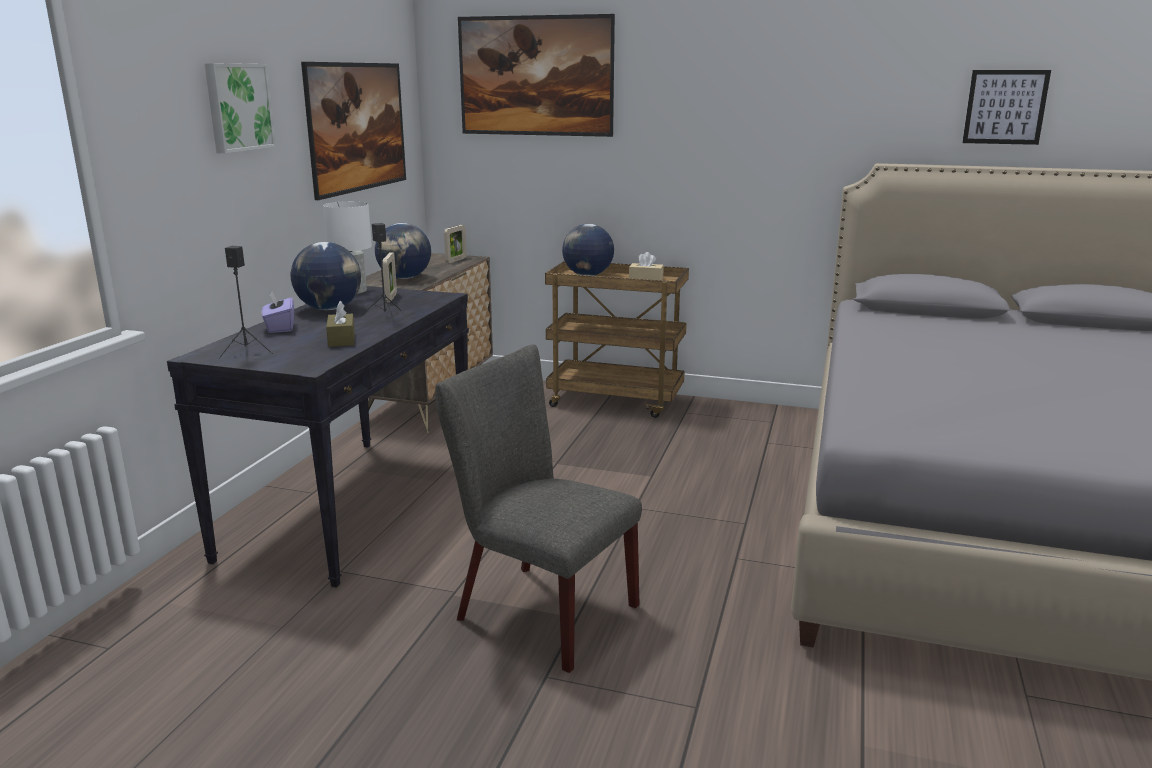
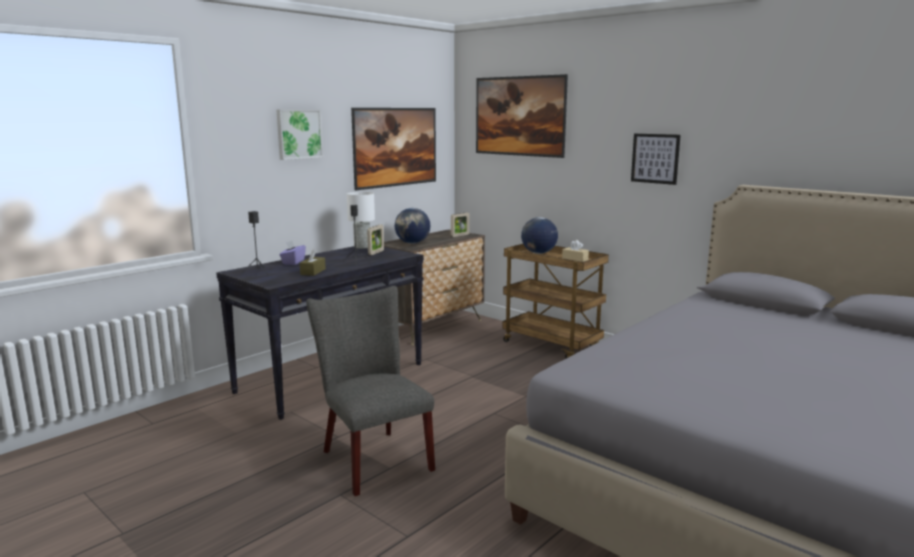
camera: 25 degrees right, 5 degrees down
(330, 309) = (333, 255): globe -> none
(1005, 107) = (851, 143): picture -> picture (655, 158)

